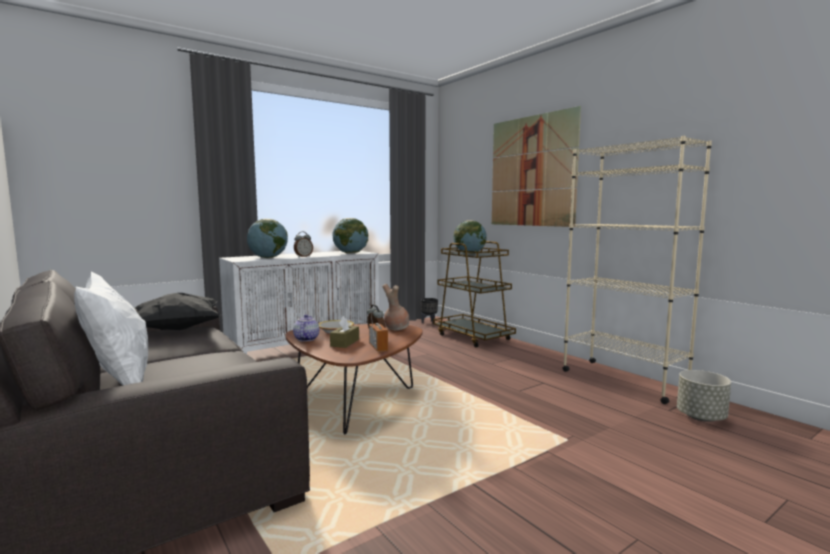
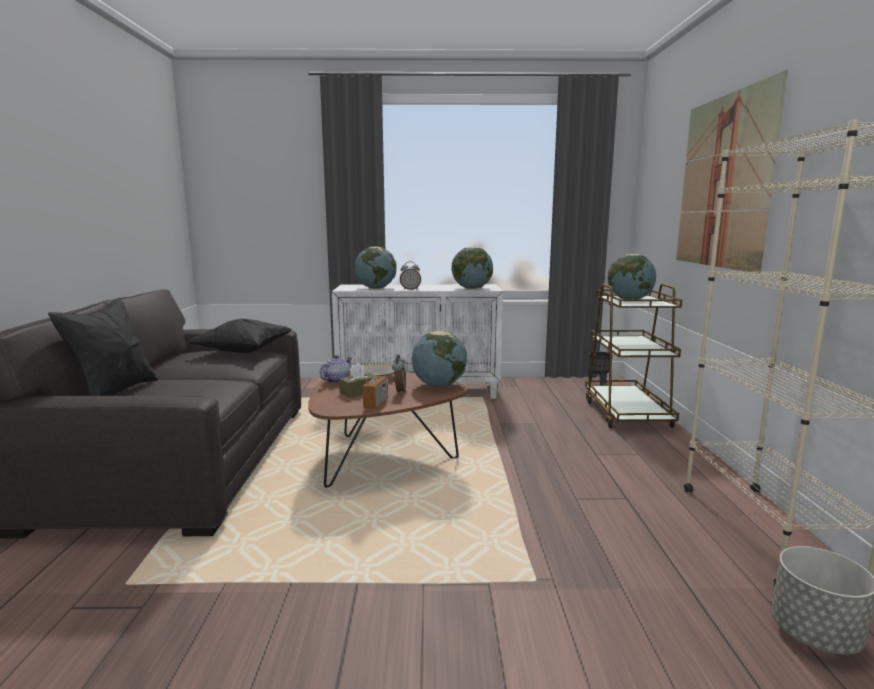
camera: 35 degrees right, 5 degrees up
(119, 383) = (114, 393): white pillow -> black pillow
(395, 328) = (439, 385): brown vase -> globe

